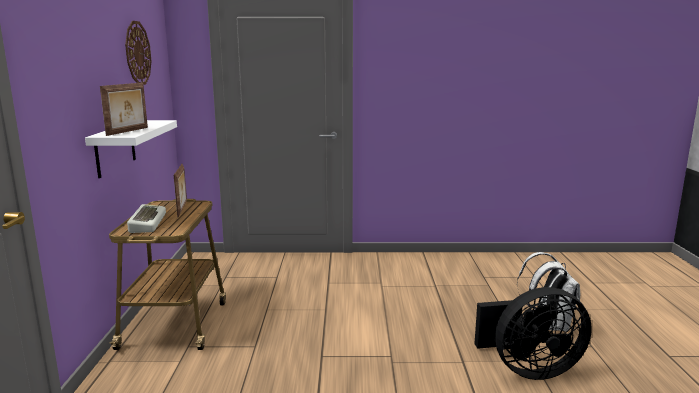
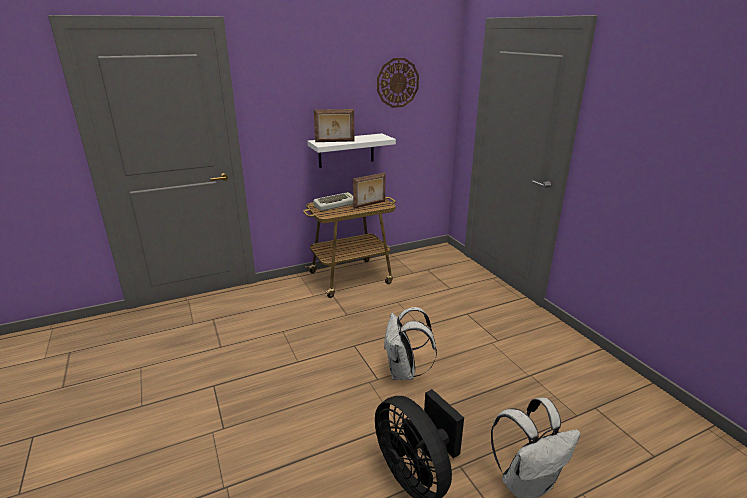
camera: 65 degrees right, 10 degrees up
(392, 338) = (404, 372): none -> white backpack

